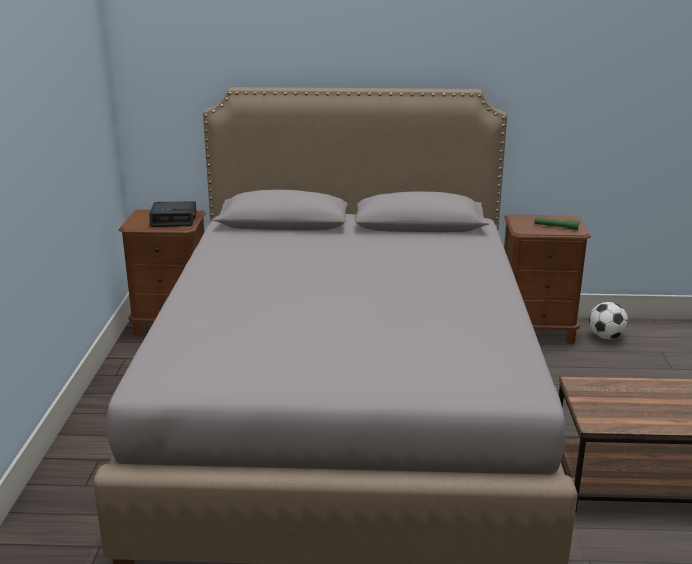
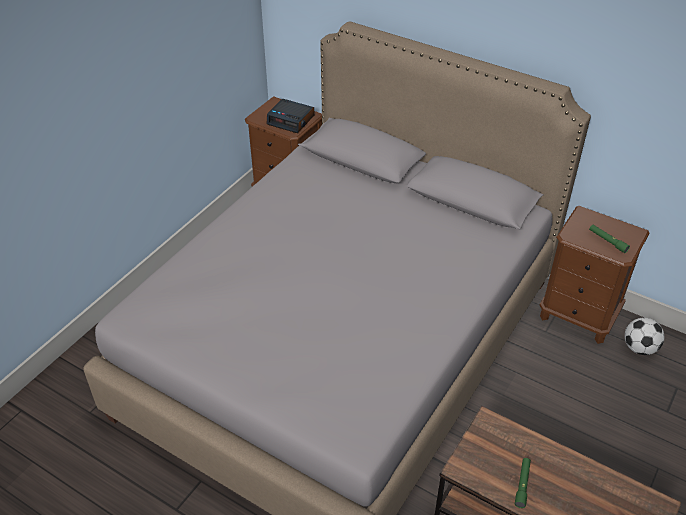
camera: 30 degrees right, 20 degrees up
(659, 414) = (522, 484): none -> green flashlight

